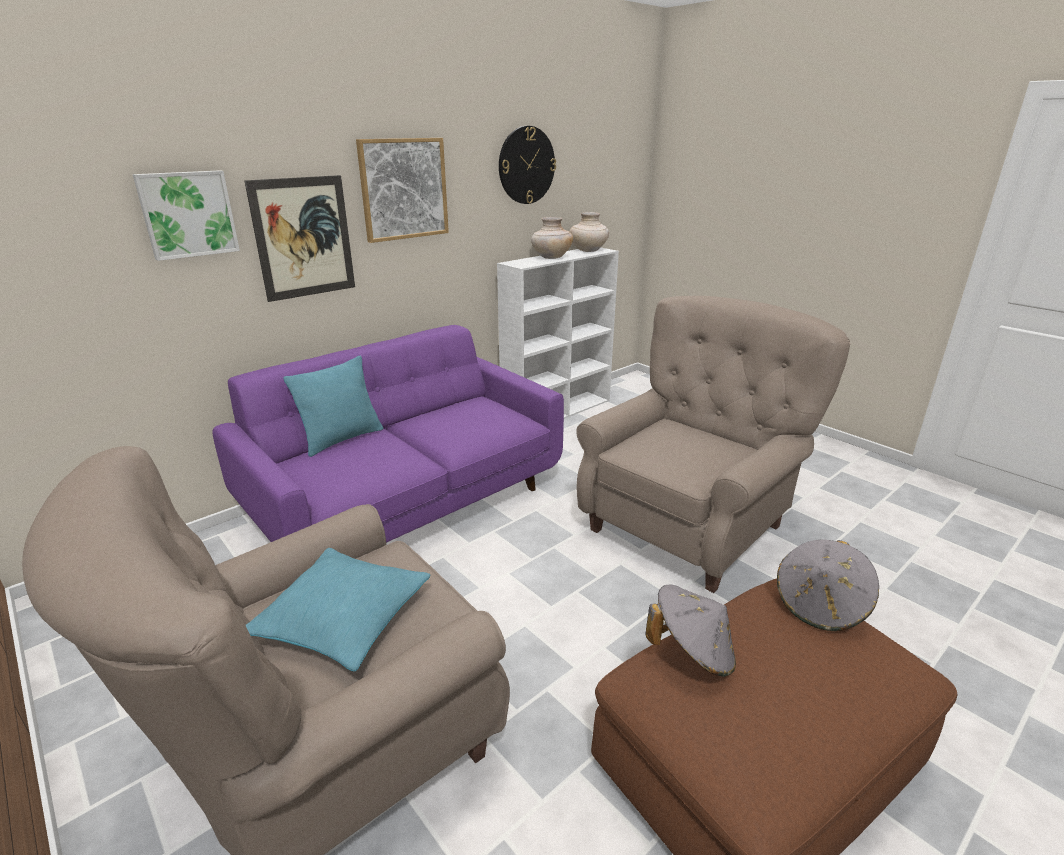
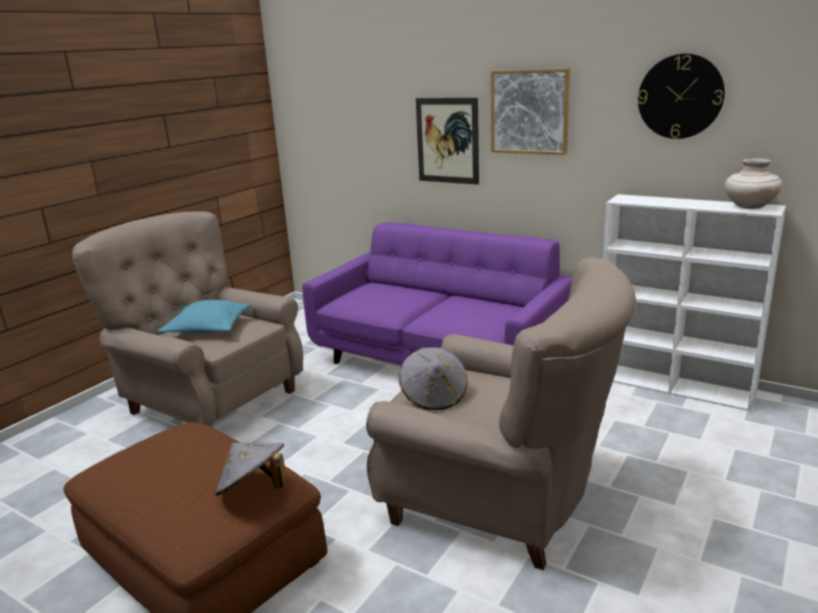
camera: 75 degrees right, 5 degrees down
(188, 214) = (385, 116): picture -> none
(342, 439) = (411, 287): turquoise pillow -> none
(551, 257) = (678, 202): beige vase -> none
(692, 652) = (199, 435): grey hat -> grey hat (434, 397)

